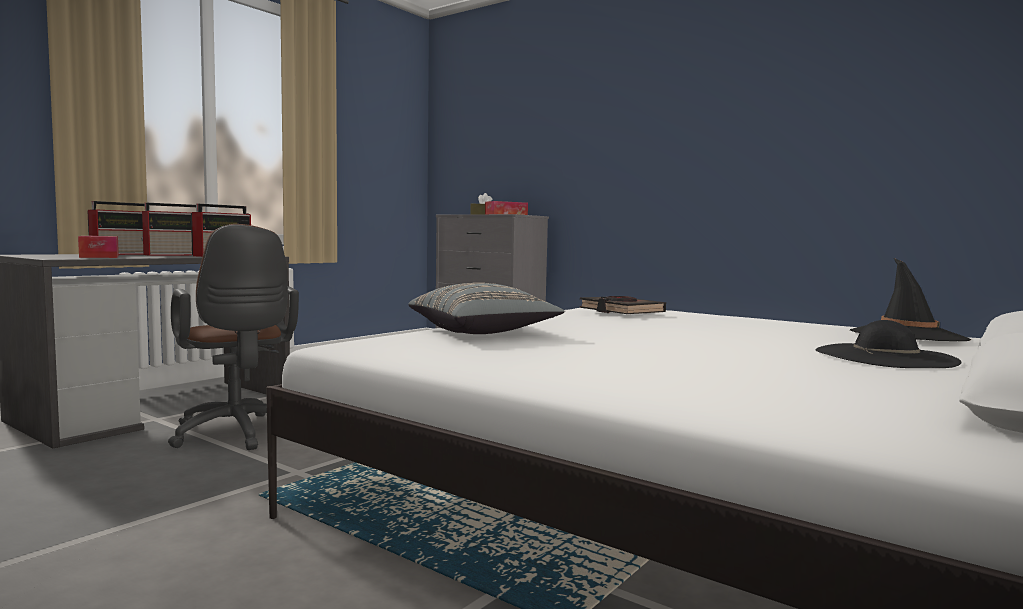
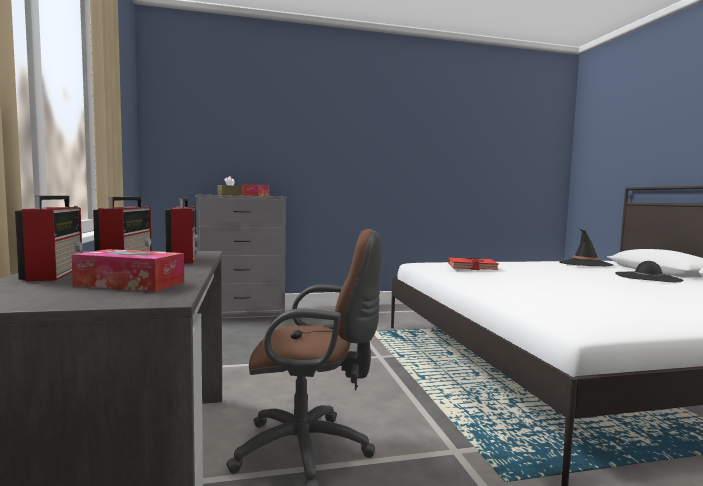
camera: 50 degrees left, 0 degrees up
(483, 332) = (536, 297): grey pillow -> none
(621, 311) = (472, 267): black book -> red book

